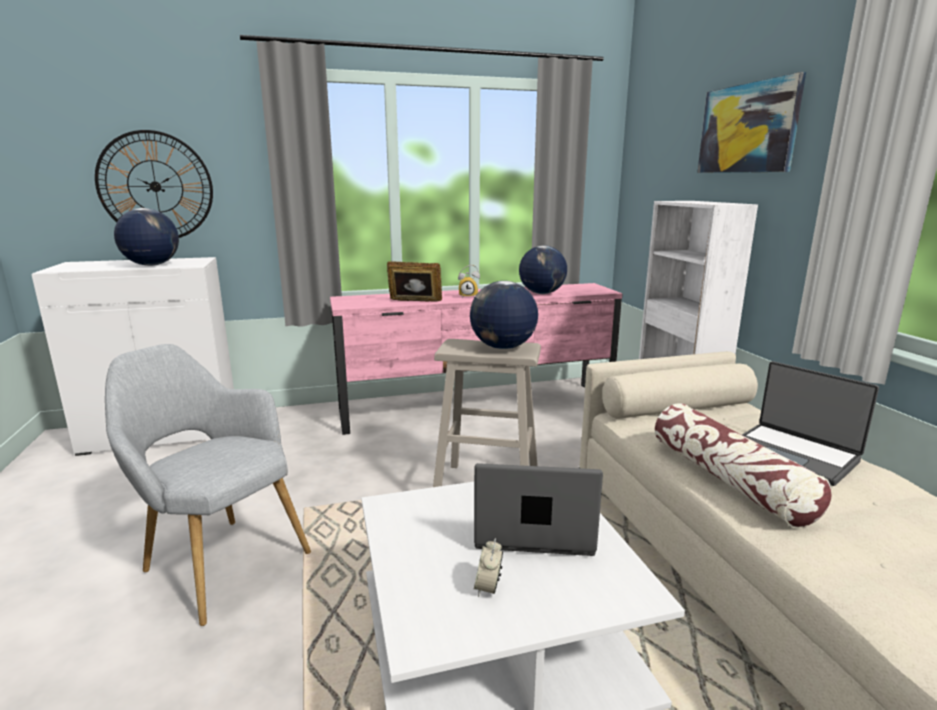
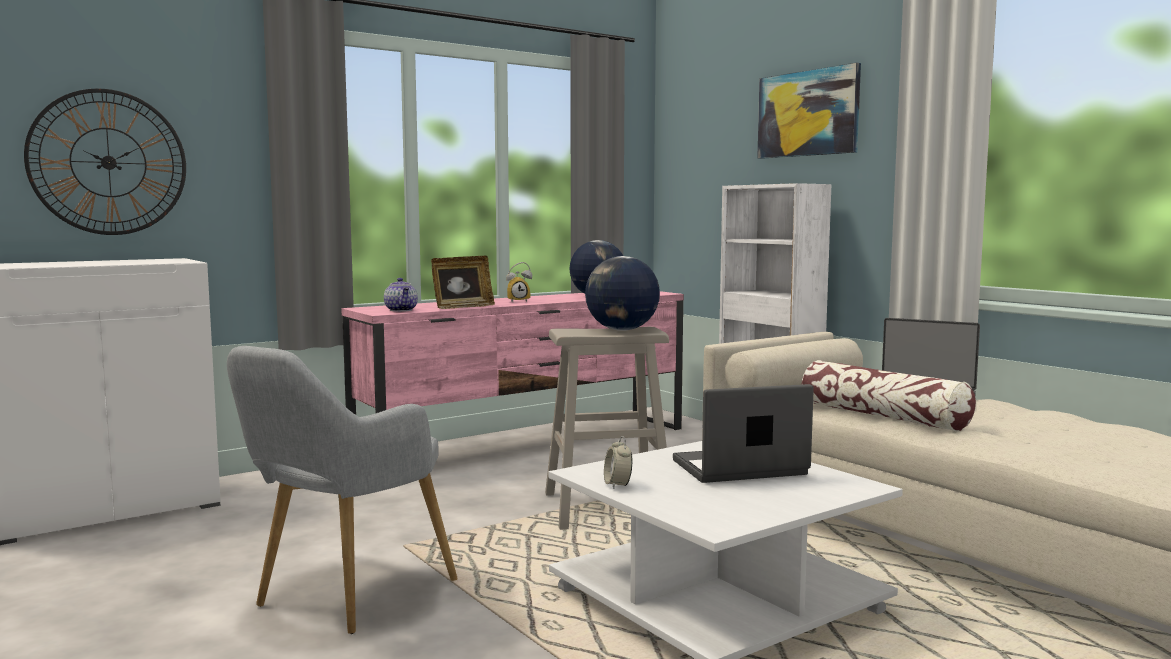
camera: 20 degrees left, 10 degrees down
(151, 265) = (124, 263): globe -> none
(218, 560) = (345, 597): grey armchair -> grey armchair turned 75 degrees counterclockwise
(364, 303) = (402, 310): none -> teapot
(414, 302) = (462, 307): picture frame -> picture frame turned 150 degrees clockwise
(488, 588) = (739, 498): alarm clock -> alarm clock (617, 485)

